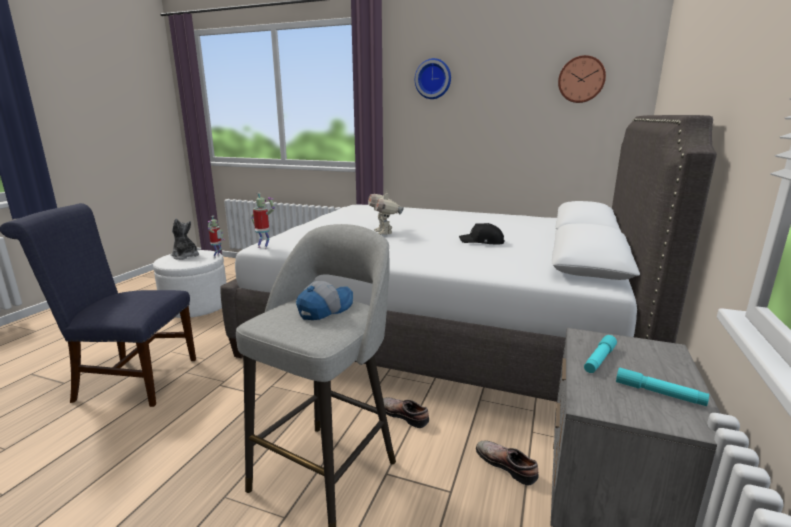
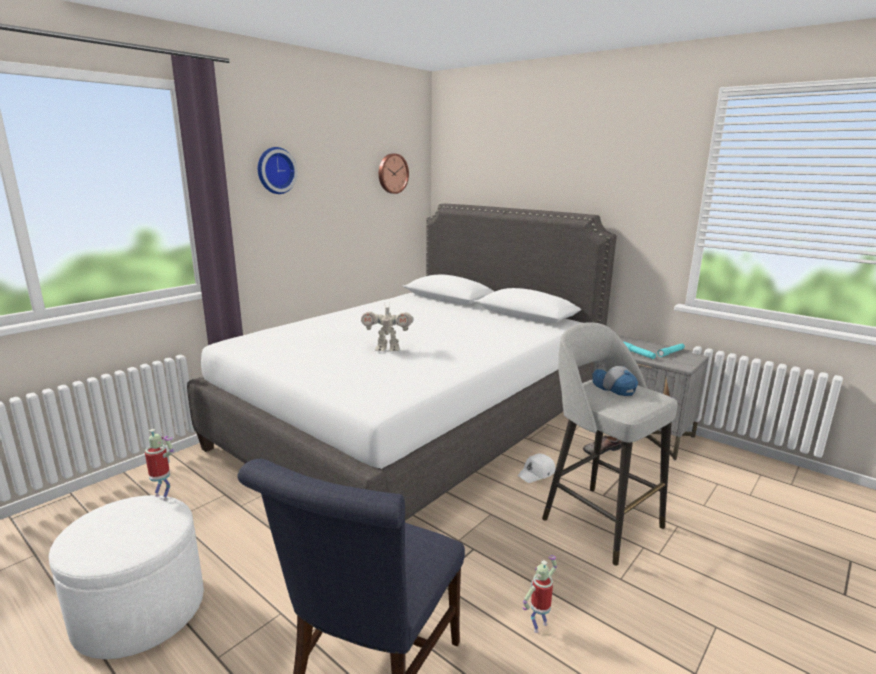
camera: 70 degrees left, 0 degrees up
(185, 256) = (117, 530): plush toy -> none
(264, 247) = (391, 404): toy robot -> toy robot (538, 625)
(404, 414) = (537, 473): shoe -> white cap
(482, 242) = (455, 326): black cap -> none

